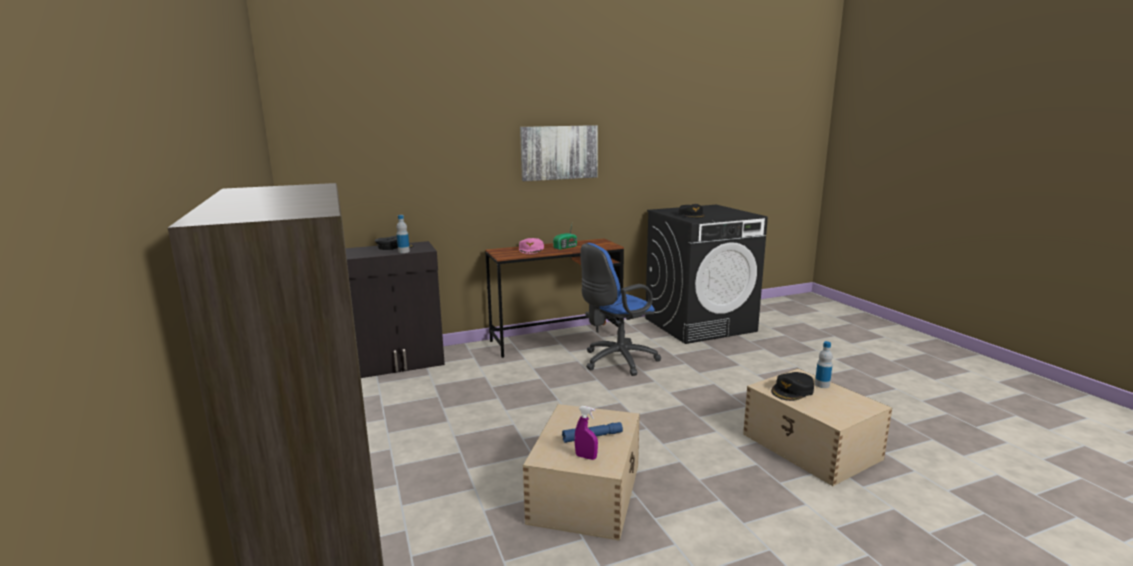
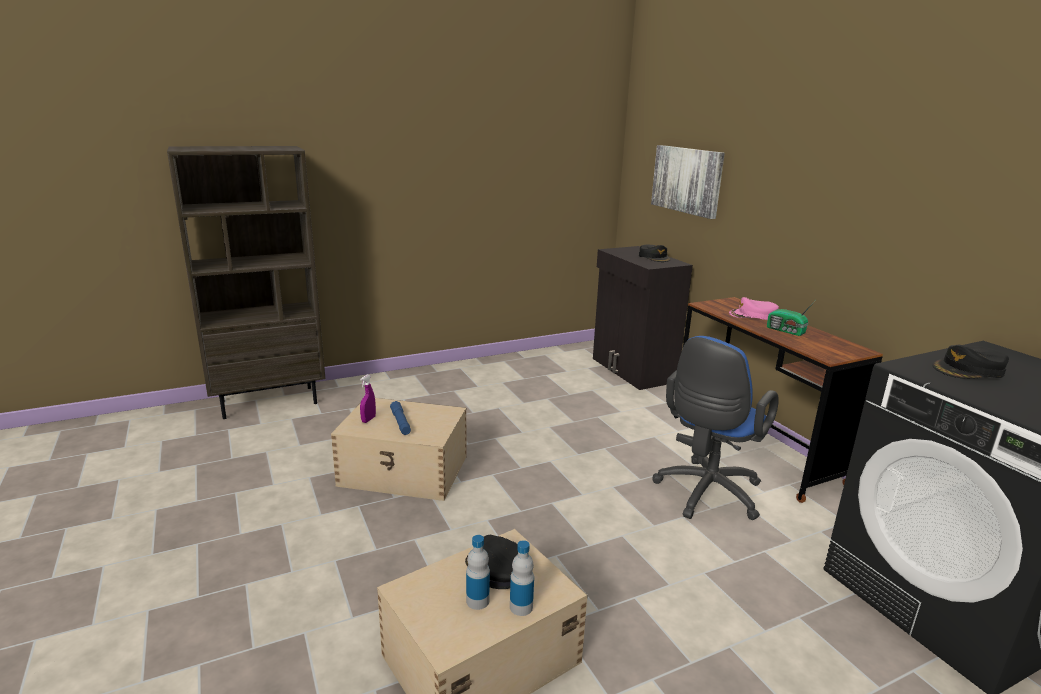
camera: 85 degrees right, 5 degrees up
(403, 251) = (637, 261): bottle -> bottle (477, 601)
(559, 152) = (852, 194): picture -> picture (687, 180)
(616, 361) = (705, 495): blue office chair -> blue office chair turned 105 degrees counterclockwise

